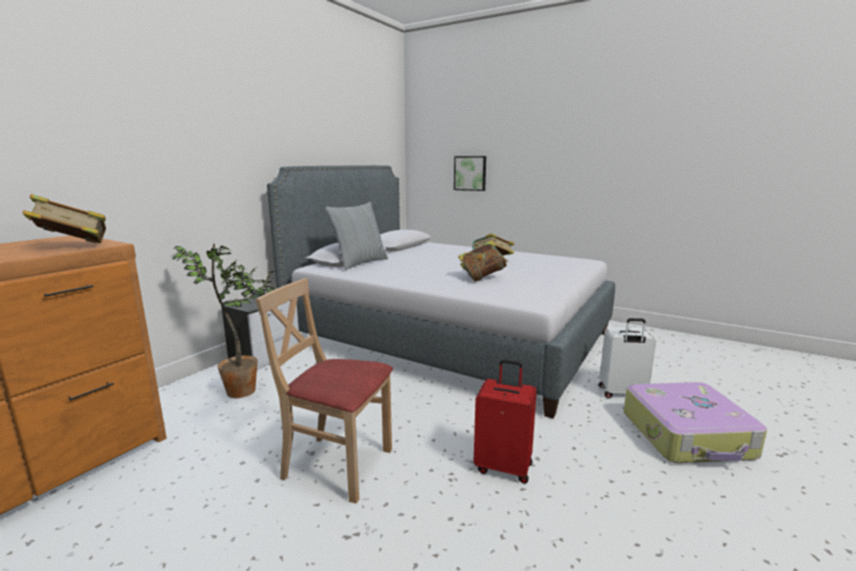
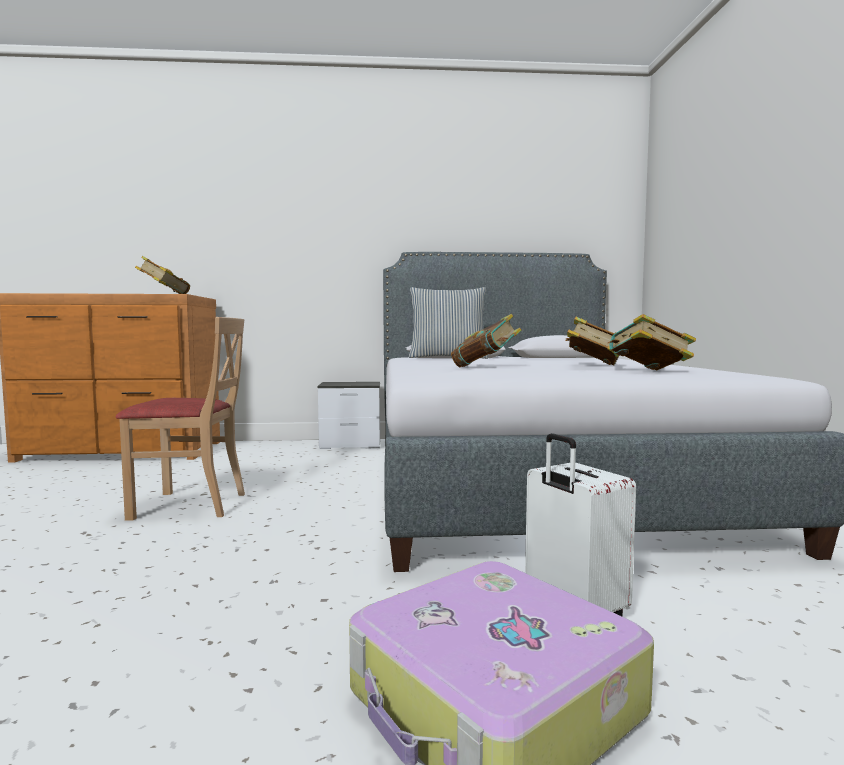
camera: 55 degrees right, 10 degrees down
(246, 391) = (283, 455): potted plant -> none
(337, 465) = (190, 505): beige chair -> beige chair turned 105 degrees clockwise
(470, 173) = (702, 251): picture -> none
(504, 467) = (238, 566): red suitcase -> none
(541, 264) = (648, 372): none -> book

